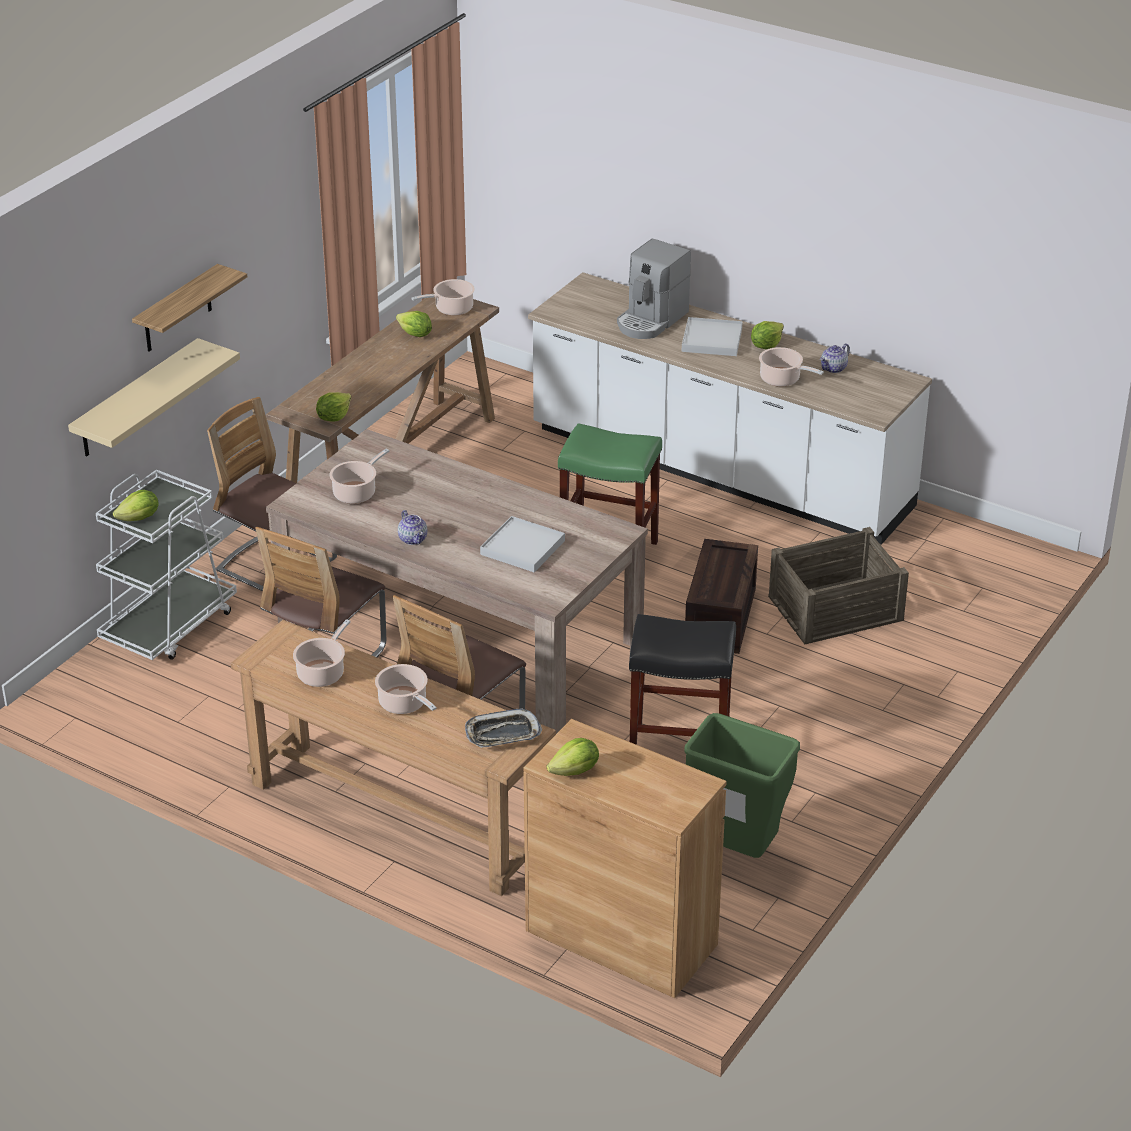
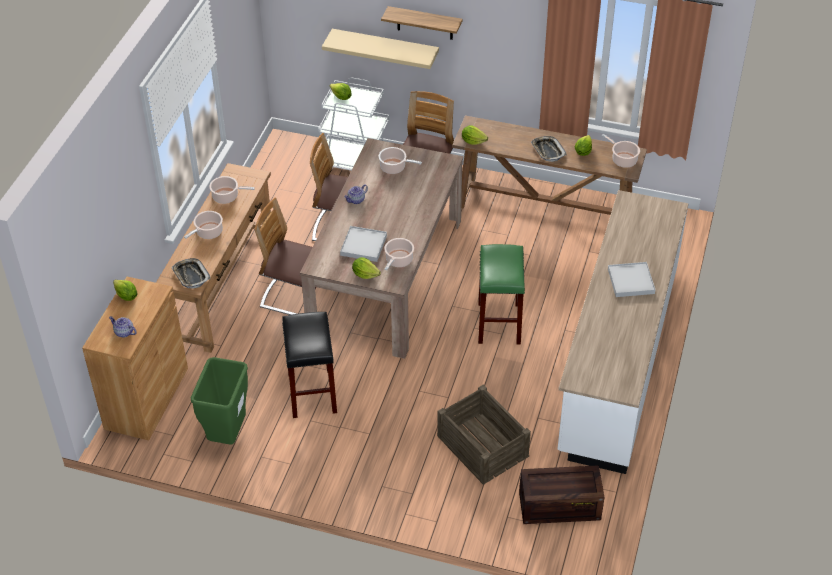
camera: 75 degrees right, 10 degrees up
(396, 361) = (548, 151): none -> tray
(651, 320) = (641, 247): coffee machine -> none
(722, 618) = (449, 390): crate -> crate (558, 507)
(766, 345) = (638, 309): lettuce -> lettuce (365, 274)
(782, 379) = (596, 325): cooking pot -> cooking pot (398, 261)
(833, 368) = (624, 349): teapot -> teapot (124, 332)

